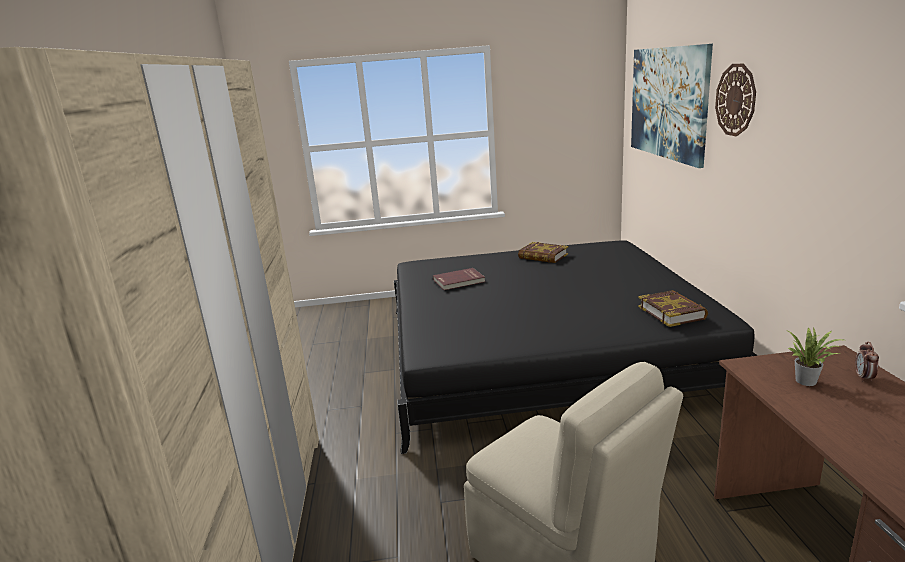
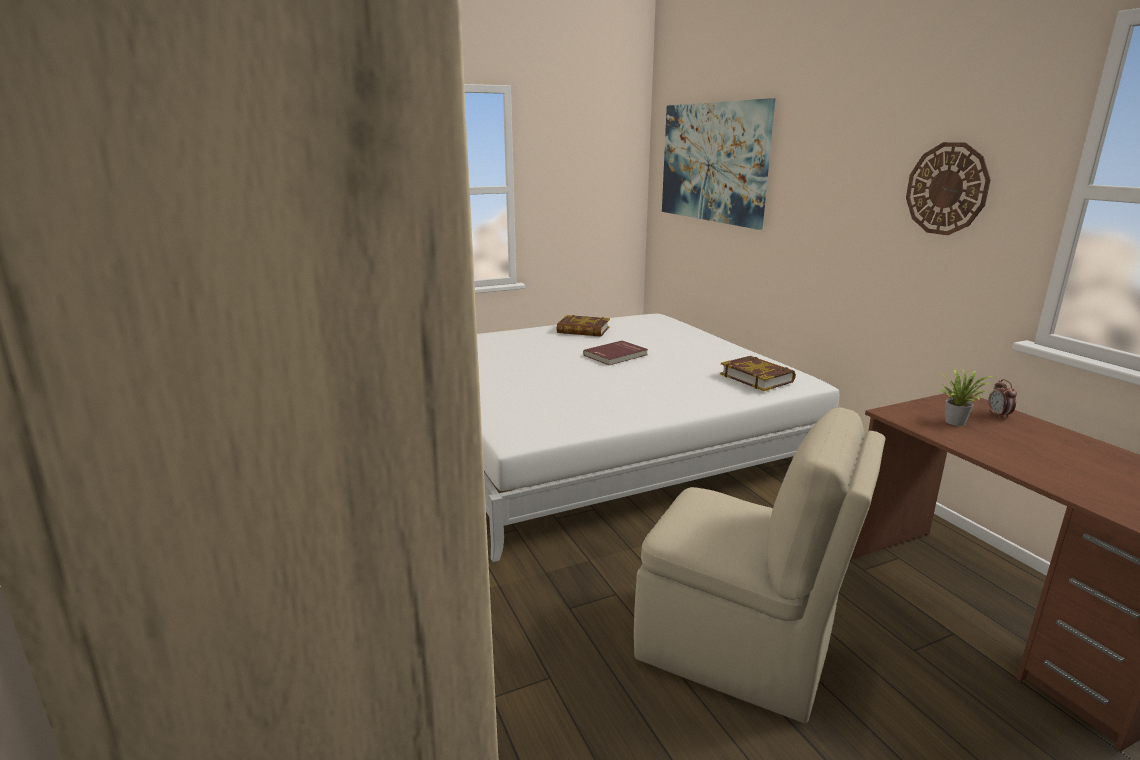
camera: 20 degrees left, 0 degrees up
(459, 281) = (503, 358): red book -> red book (616, 355)
(542, 350) = (600, 434): black bed -> white bed
(736, 100) = (806, 156): wall clock -> wall clock (947, 189)

